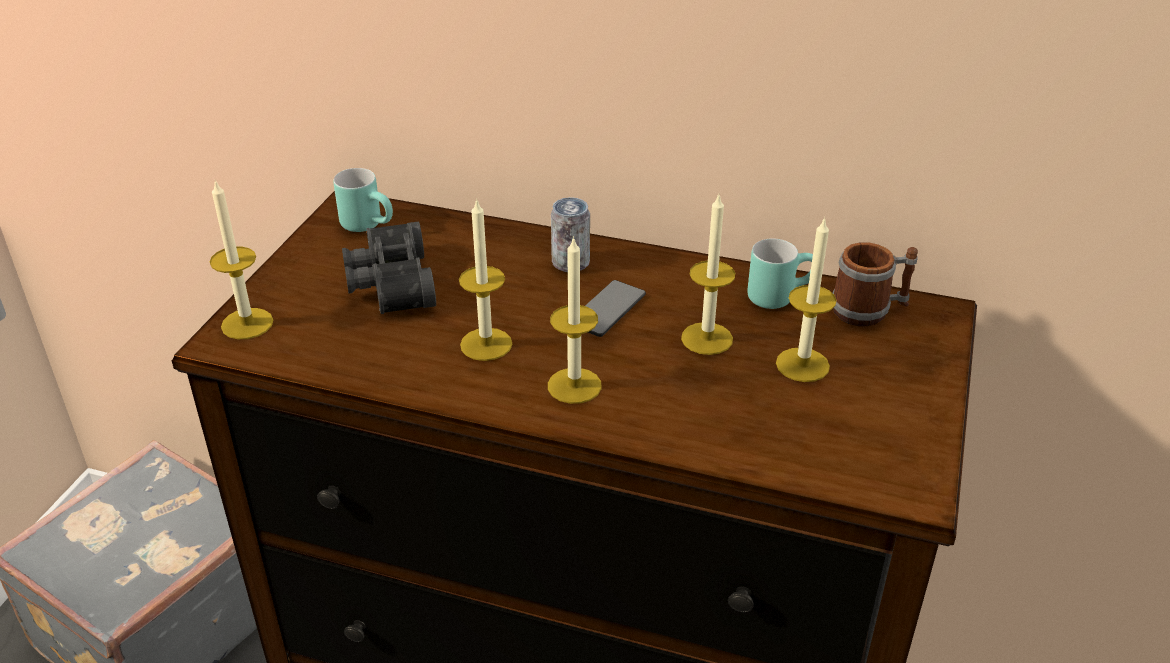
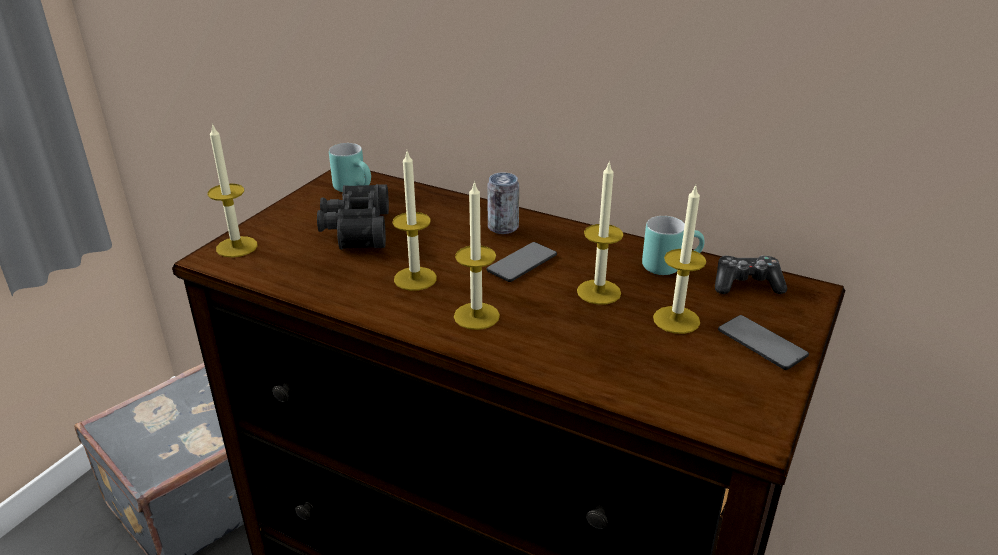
camera: 10 degrees right, 5 degrees down
(869, 310) = (746, 284): mug -> game controller
(901, 383) = (761, 343): none -> phone

